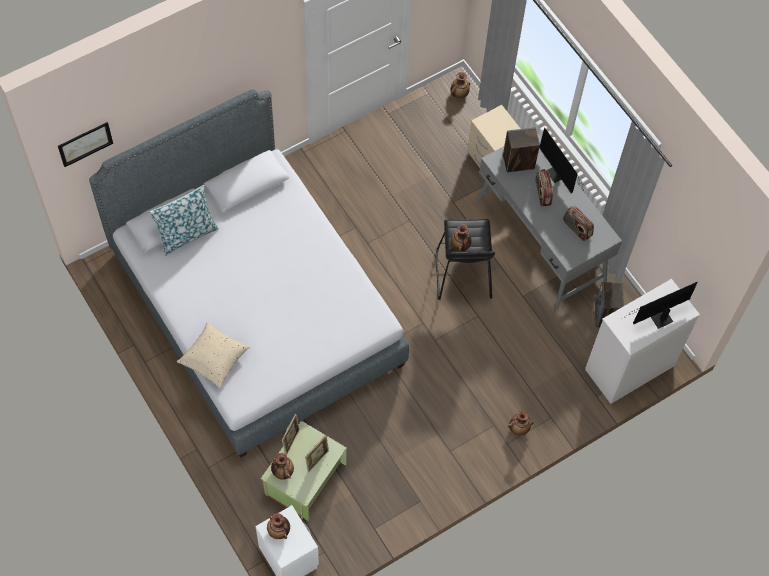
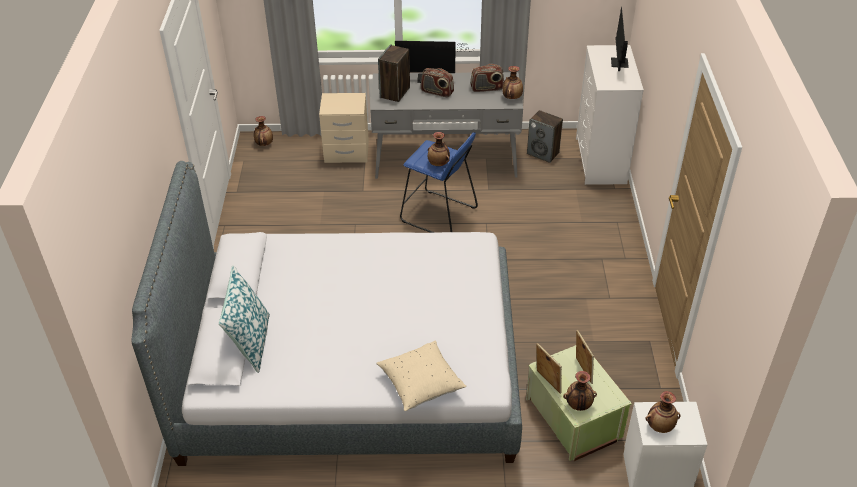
camera: 55 degrees left, 20 degrees down
(85, 144) = (106, 292): picture -> none
(462, 275) = (438, 215): black stool -> blue stool
(519, 428) = (615, 245): vase -> vase (511, 98)

